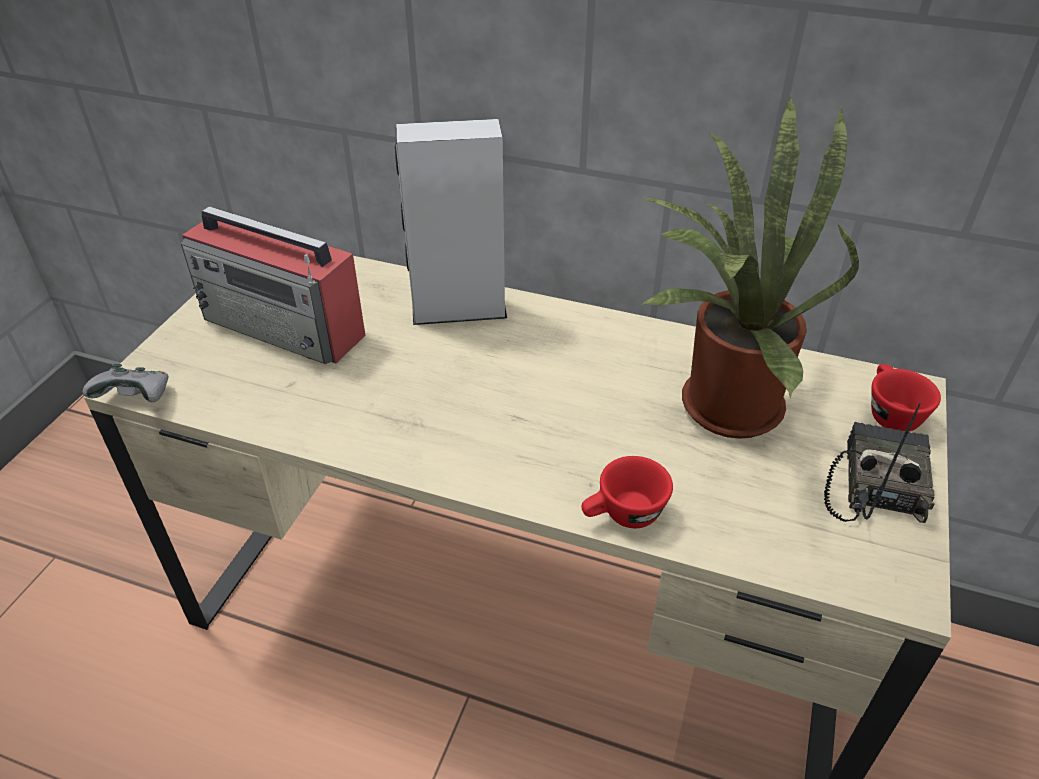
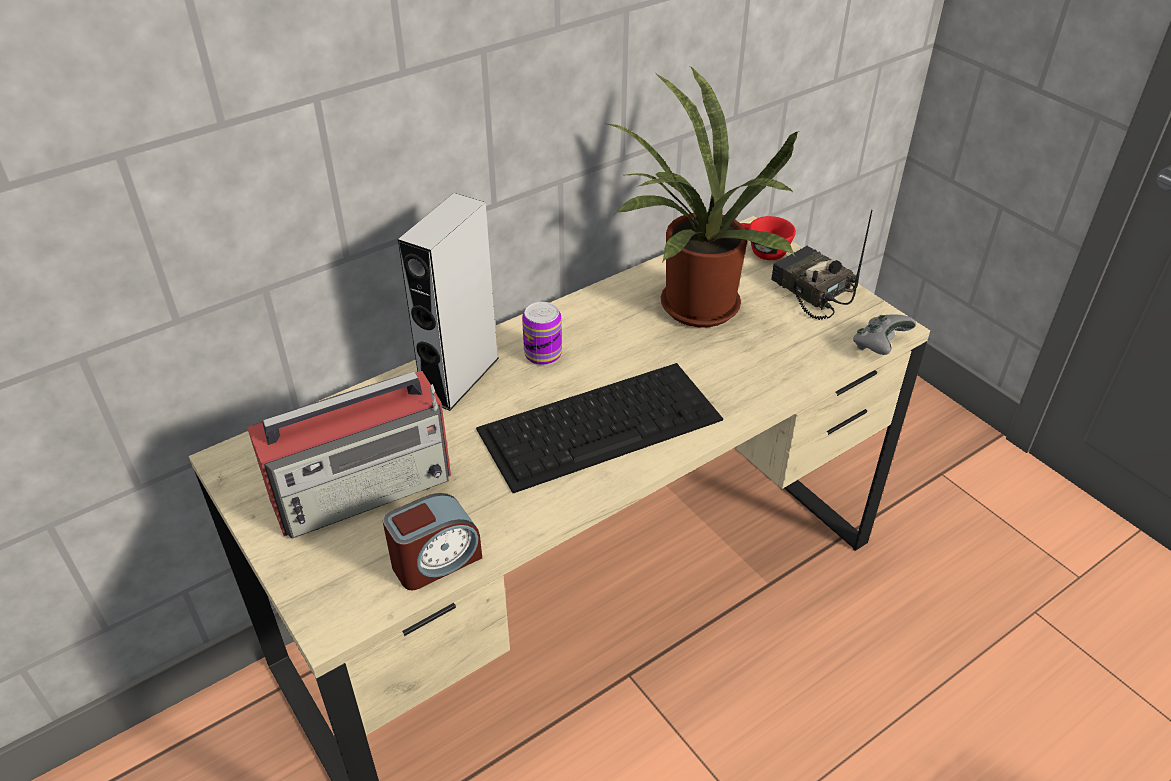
camera: 55 degrees left, 0 degrees up
(137, 399) = (360, 626): grey game controller -> grey game controller (879, 345)
(231, 404) = (436, 561): none -> alarm clock
(482, 420) = (601, 423): none -> keyboard
(539, 340) = (543, 354): none -> can
(623, 515) = (751, 401): red cup -> none

